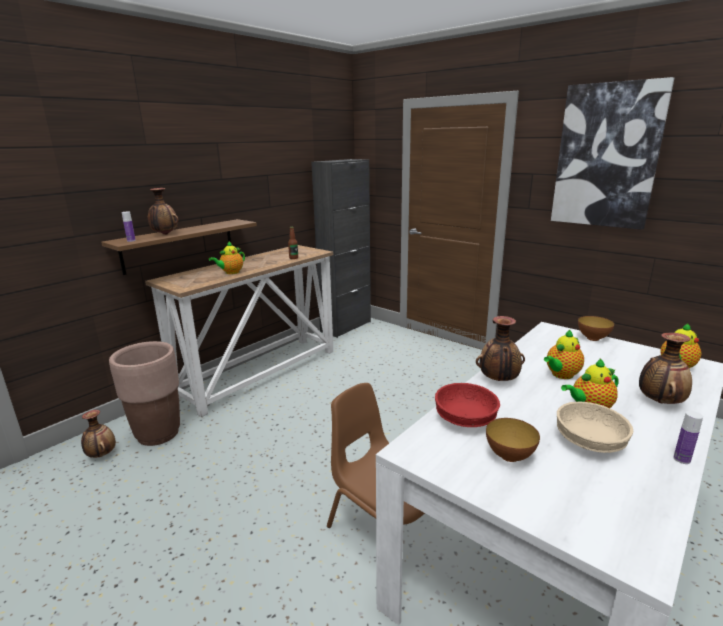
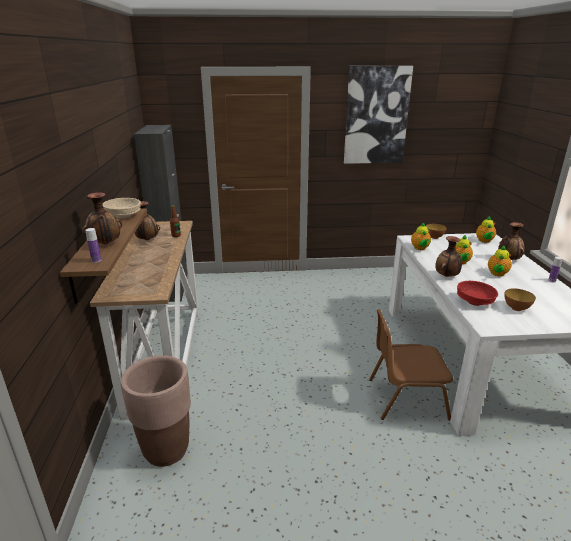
camera: 45 degrees left, 5 degrees up
(101, 455) = (144, 498): vase -> vase (147, 240)
(231, 272) = (158, 266): teapot -> teapot (420, 248)
(588, 443) = (523, 289): beige bowl -> beige bowl (123, 216)

